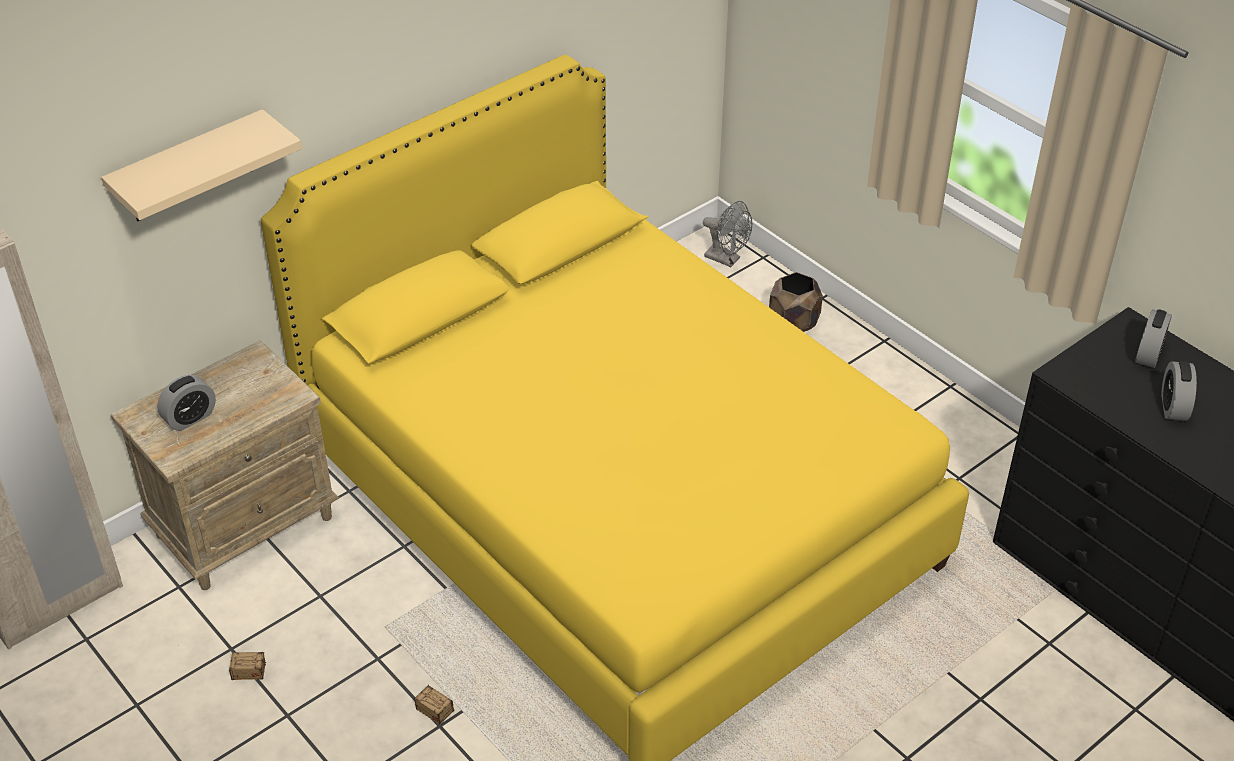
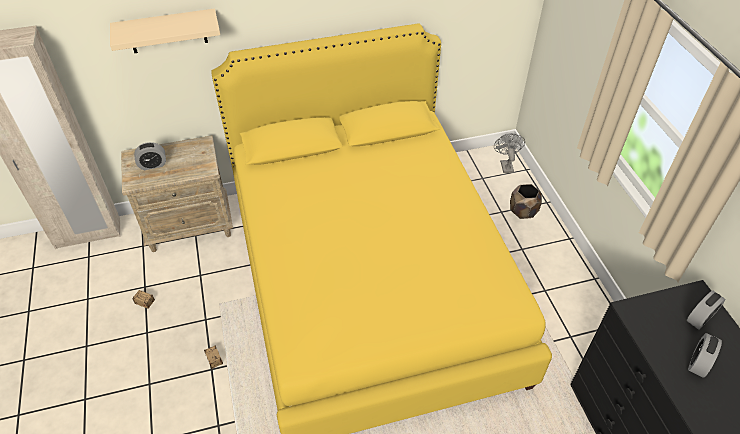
camera: 25 degrees right, 5 degrees up
(727, 259) = (505, 164): grey fan -> grey fan turned 150 degrees counterclockwise

